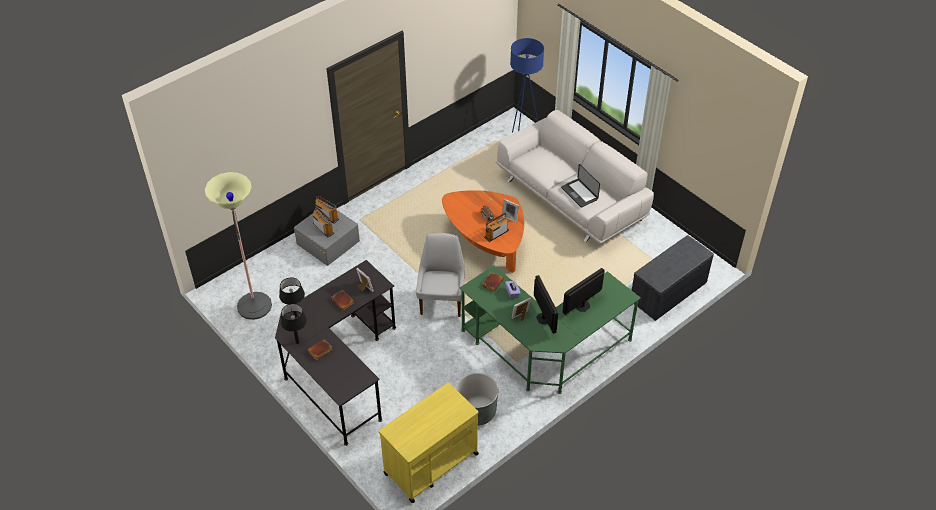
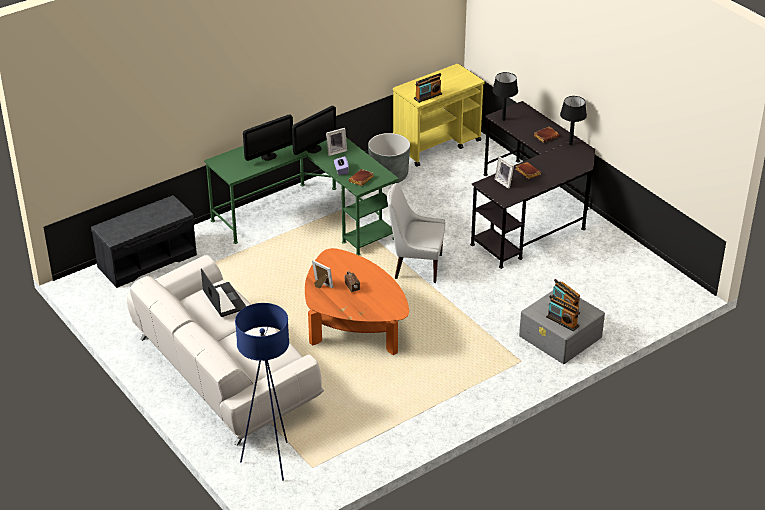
camera: 175 degrees left, 10 degrees down
(254, 306) = (638, 273): floor lamp -> none
(295, 316) = (577, 163): black table lamp -> black table lamp (503, 119)
(442, 300) = (416, 266): white chair -> white chair turned 90 degrees clockwise
(496, 234) = (343, 268): radio -> radio (428, 96)
(543, 318) = (314, 149): monitor -> monitor turned 120 degrees counterclockwise

